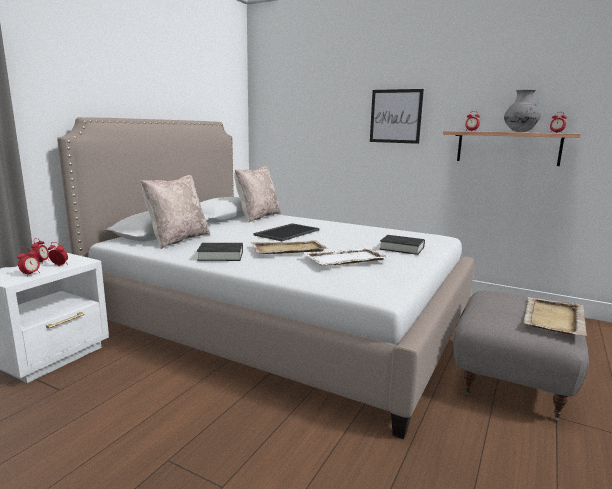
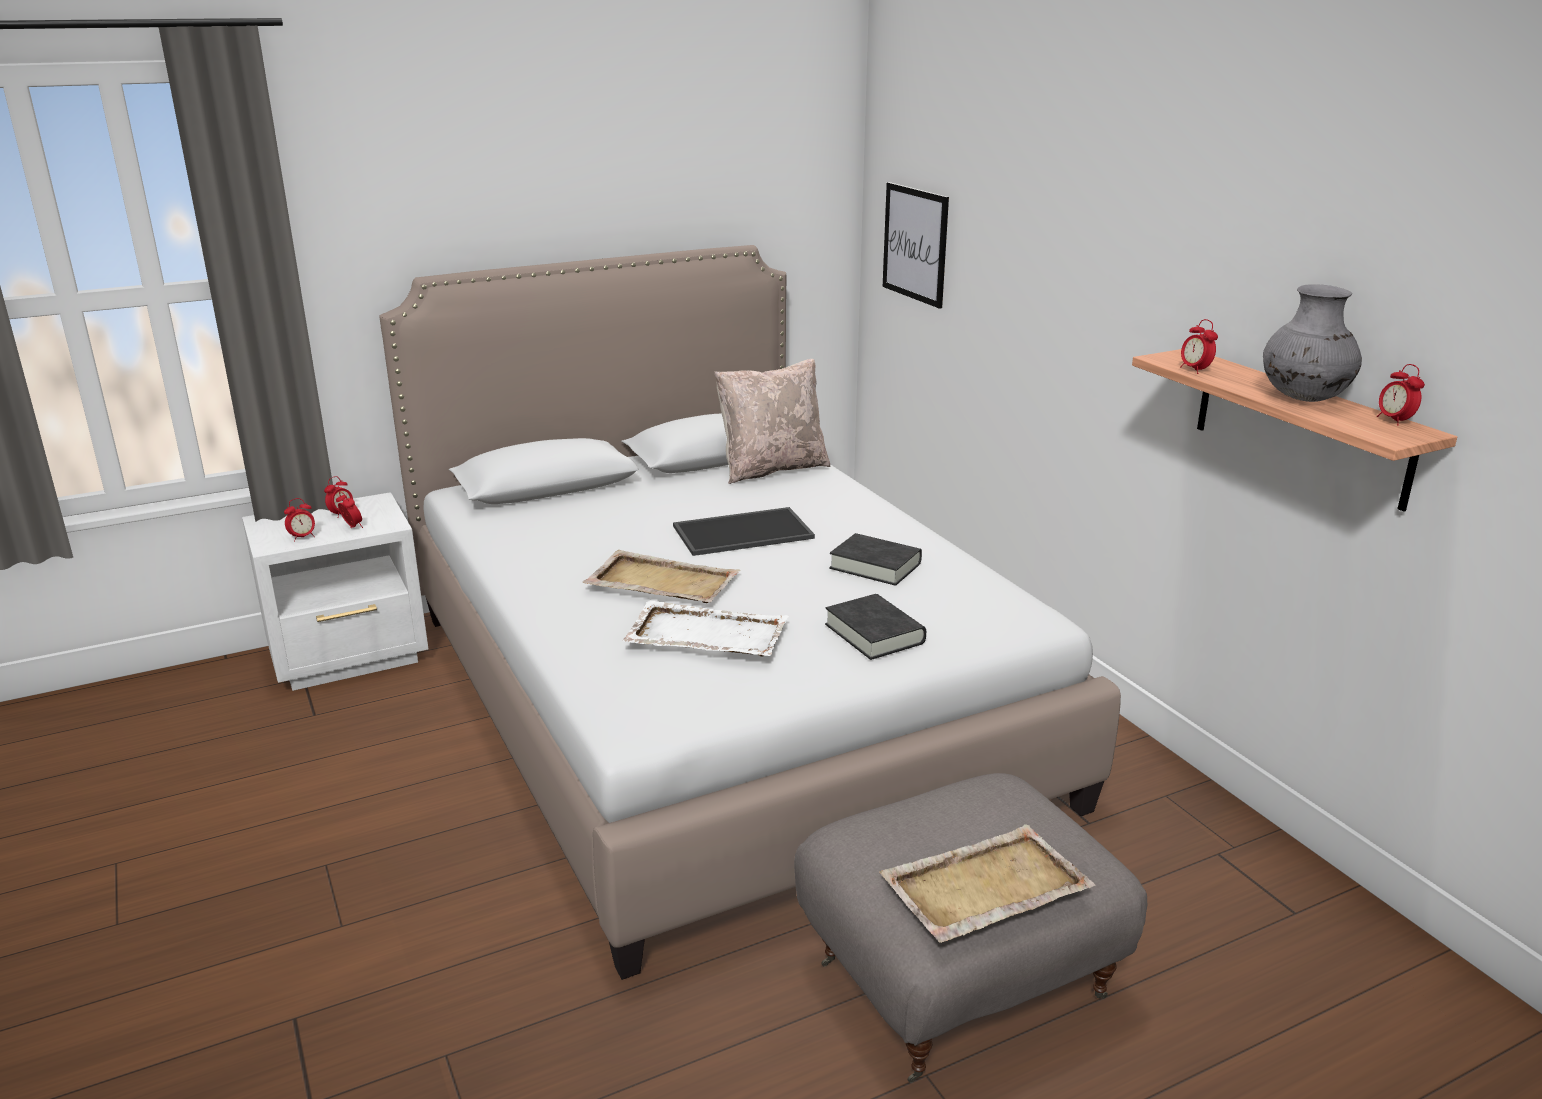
camera: 35 degrees right, 10 degrees up
(178, 239) = (545, 510): beige pillow -> none
(221, 256) = (544, 569): black book -> black book (875, 566)
(395, 116) = (1095, 282): picture -> picture (915, 244)

